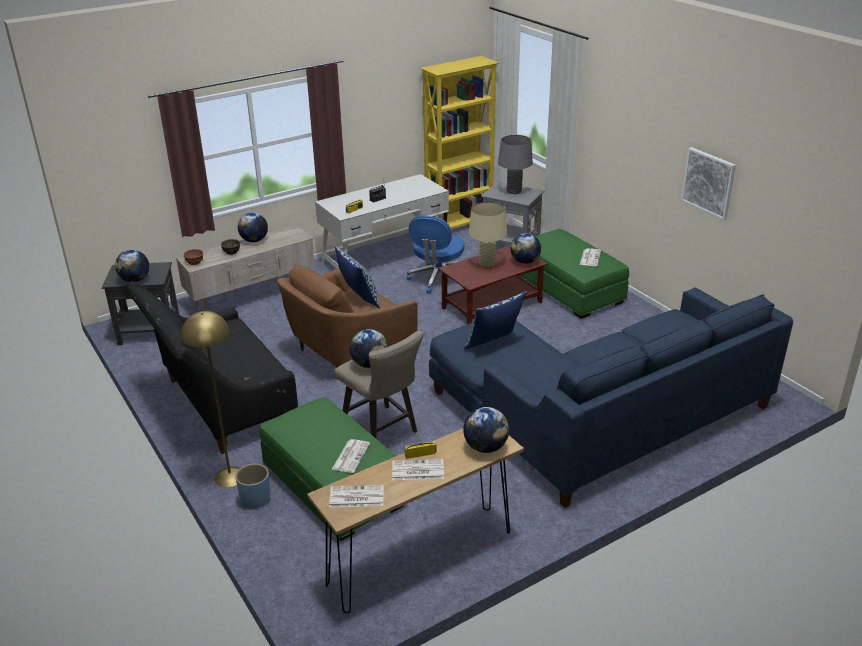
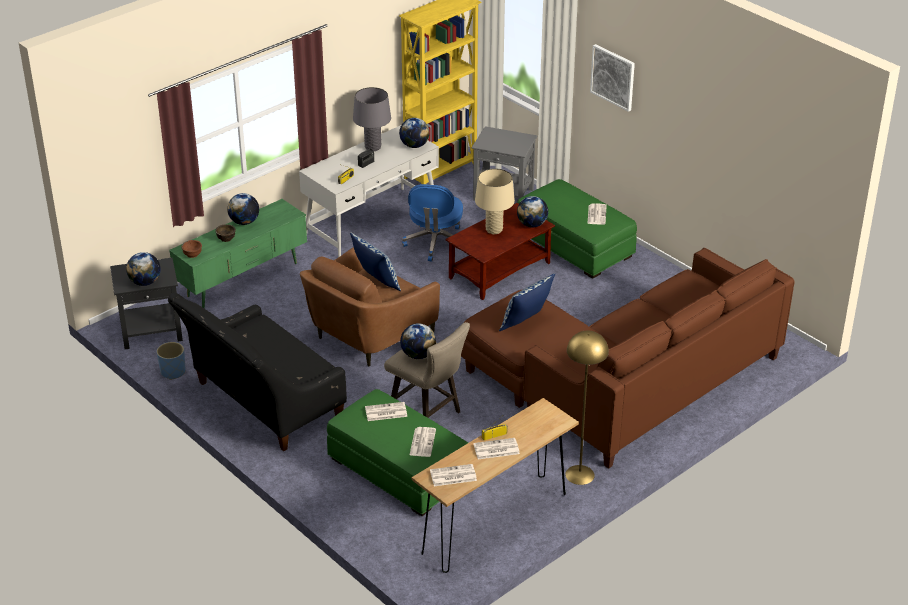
camera: 10 degrees left, 5 degrees up
(230, 476) = (300, 471): yellow floor lamp -> yellow floor lamp (579, 474)
(252, 296) = (243, 280): beige tv stand -> green tv stand
(255, 499) = (332, 489): blue planter -> blue planter (172, 372)
(322, 421) = (385, 412): none -> newspaper
(485, 447) = (547, 424): globe -> globe (414, 145)
(514, 191) = (505, 139): grey table lamp -> grey table lamp (373, 147)
(598, 416) = (625, 381): blue sofa -> brown sofa
(708, 182) = (711, 145): picture -> picture (613, 77)

